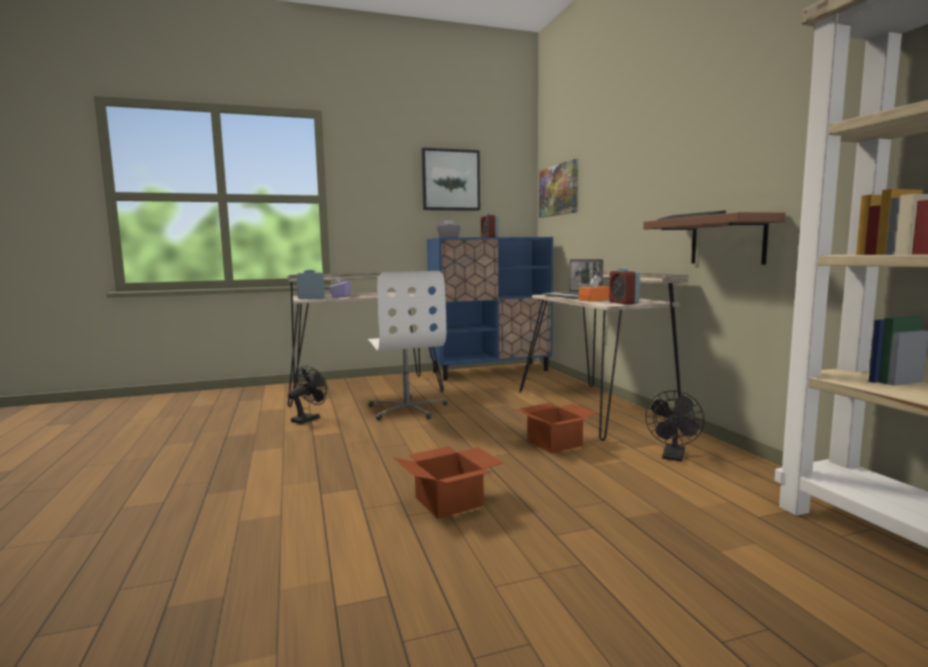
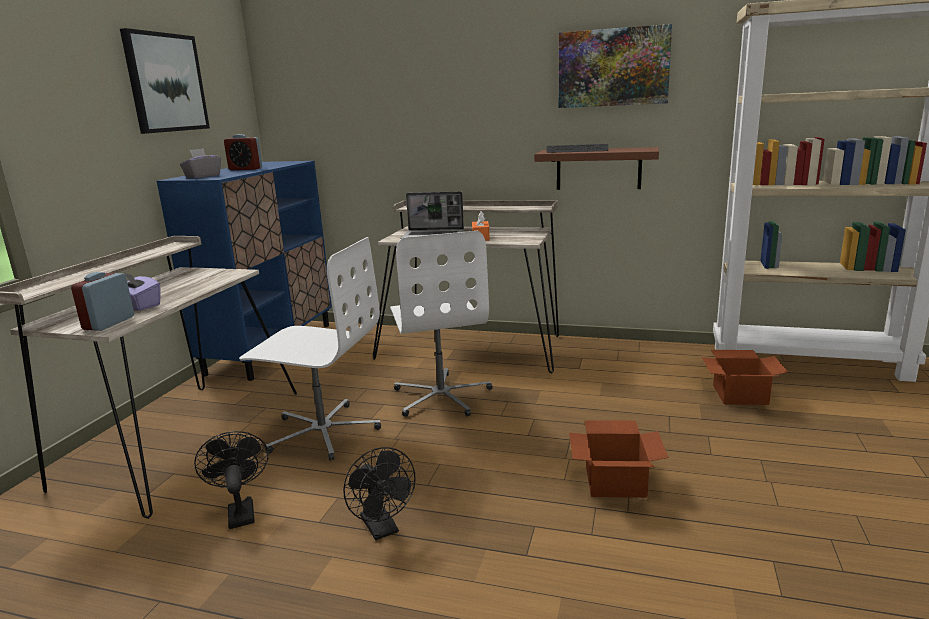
camera: 55 degrees left, 10 degrees up
(499, 421) = (442, 396): none -> white office chair
(556, 443) = (535, 392): cardboard box -> cardboard box (740, 394)
(559, 190) = (311, 100): picture -> picture (613, 67)
(623, 303) = (524, 237): alarm clock -> none
(673, 457) = (613, 363): black fan -> black fan (382, 529)

